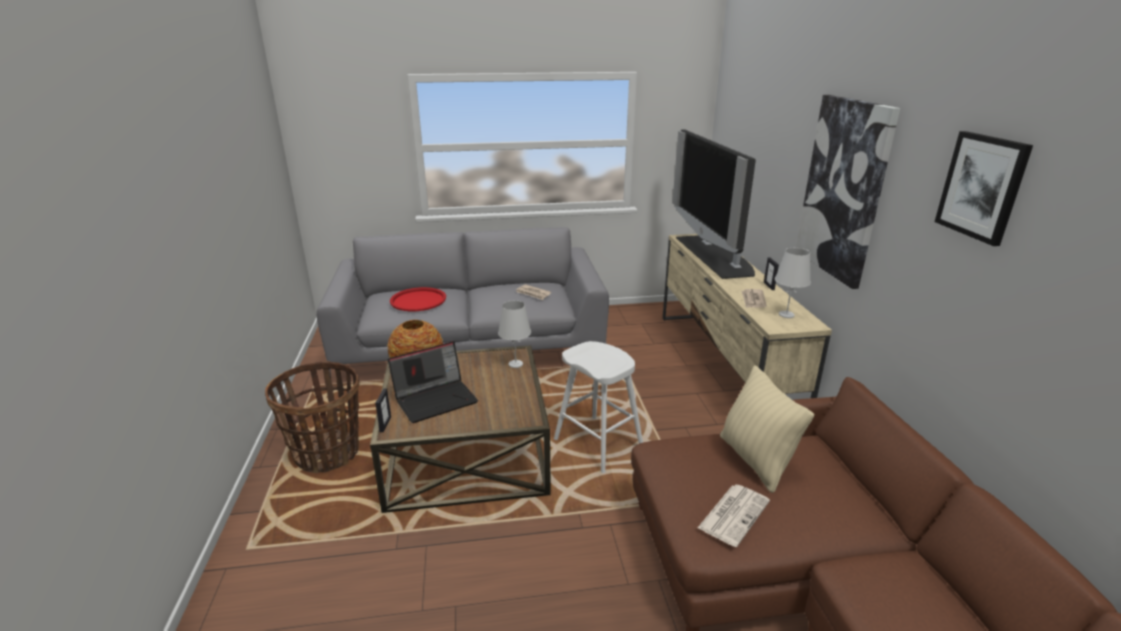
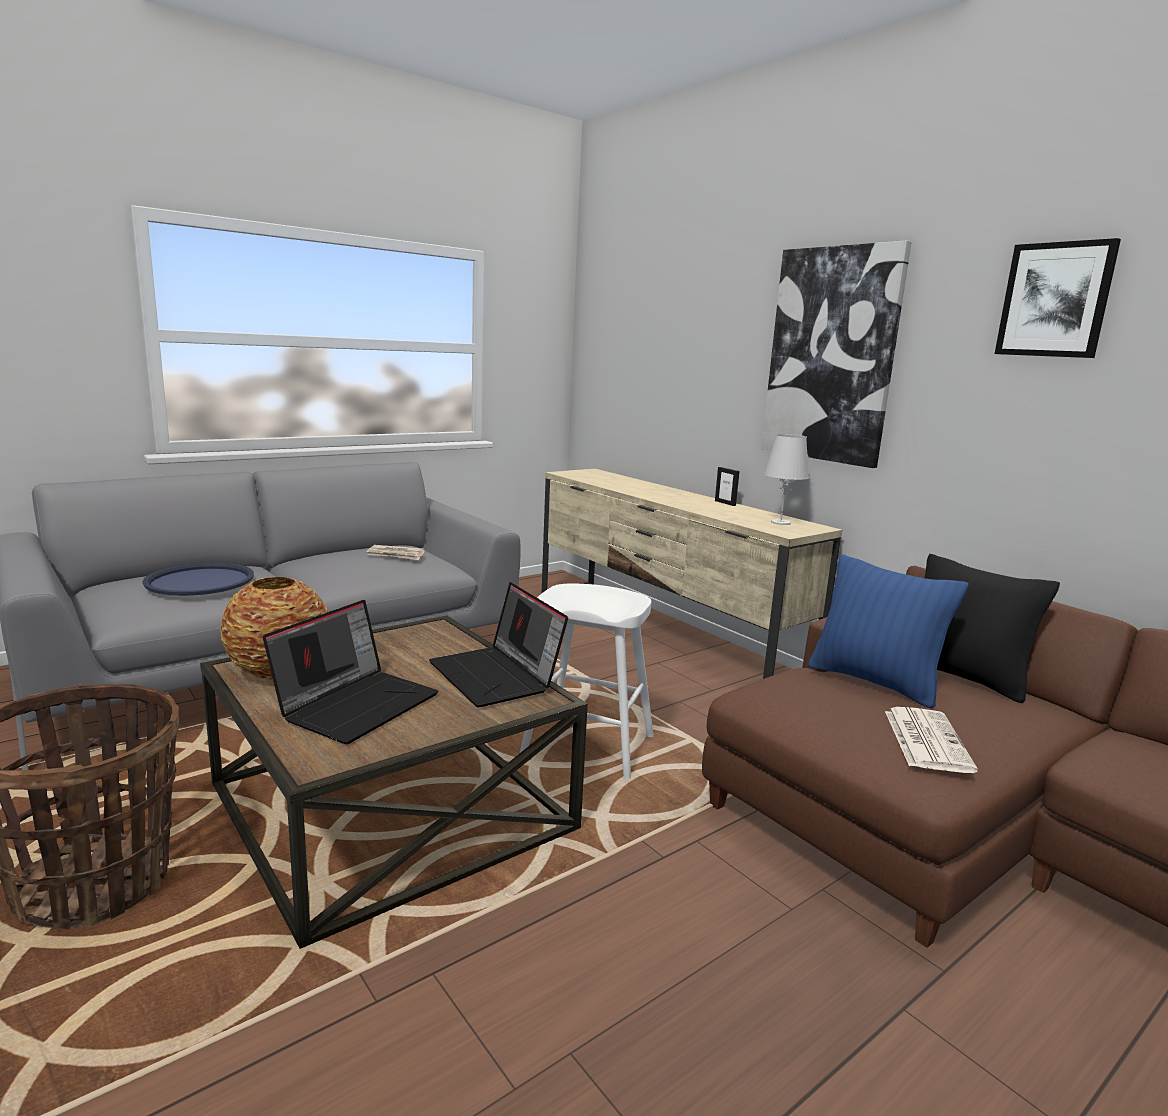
camera: 30 degrees left, 10 degrees down
(385, 424) = (292, 757): picture frame -> none
(418, 300) = (200, 581): red tray -> blue tray
(515, 364) = (447, 639): white table lamp -> none
(518, 397) = (497, 676): none -> laptop
(714, 255) = (626, 484): television -> none
(753, 300) = (728, 515): newspaper -> none
(755, 460) = (874, 682): beige pillow -> blue pillow
(836, 474) = (962, 677): none -> black pillow

